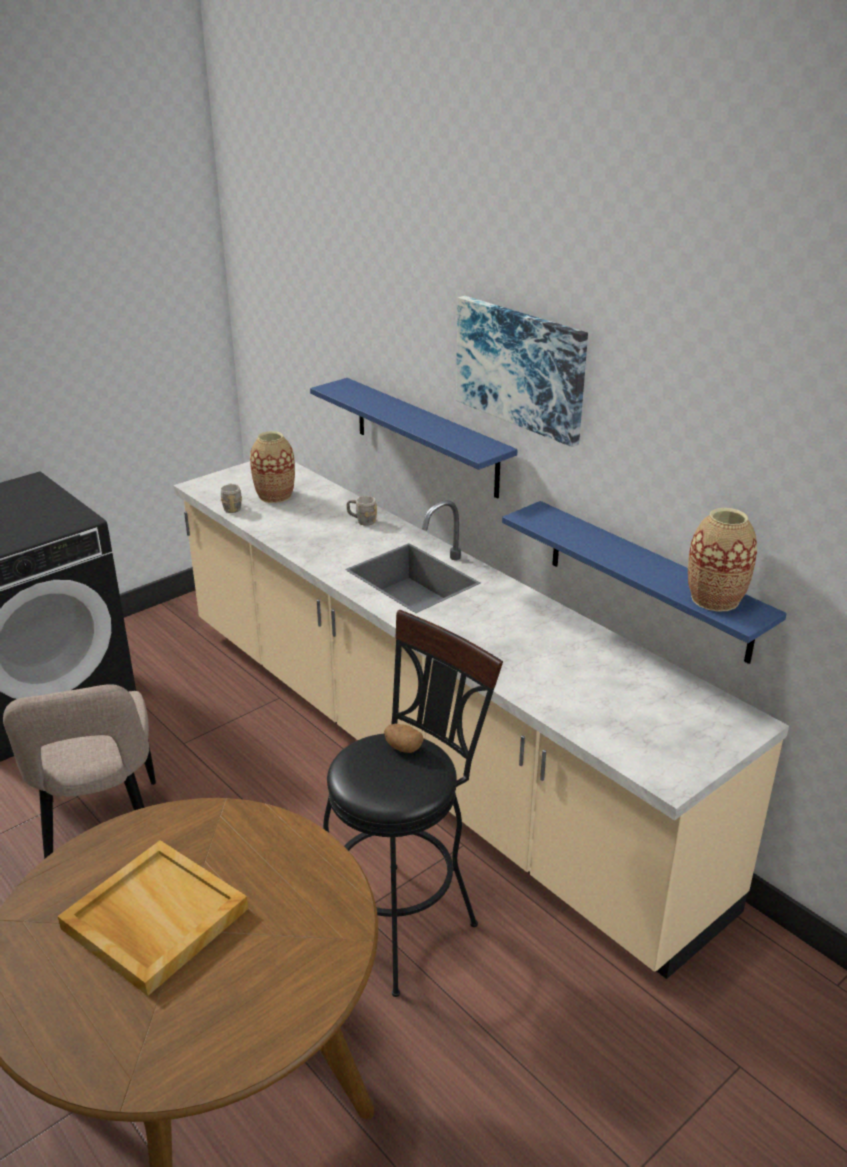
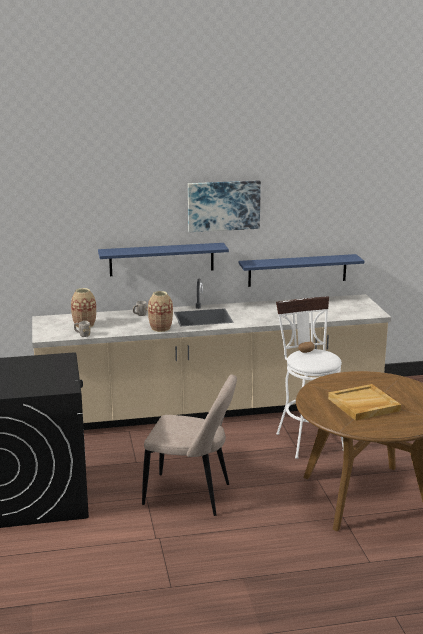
camera: 60 degrees left, 10 degrees down
(404, 918) = (307, 439): black stool -> white stool
(715, 599) = (338, 258): vase -> vase (160, 328)

